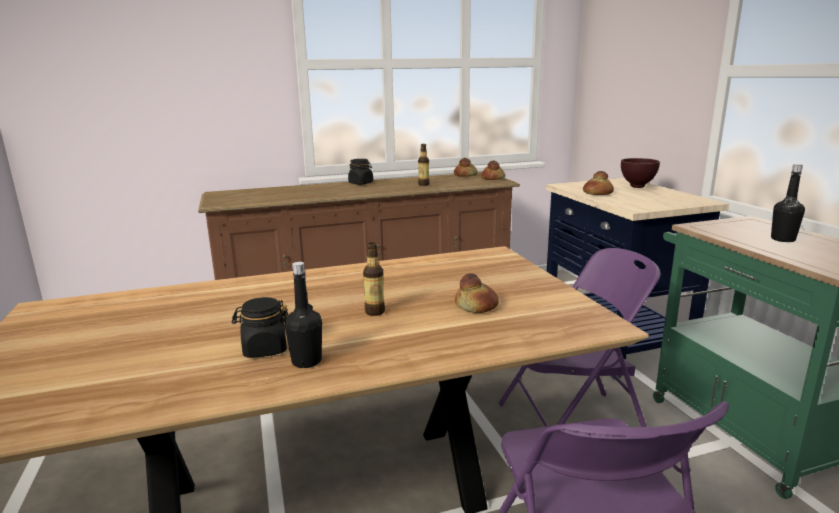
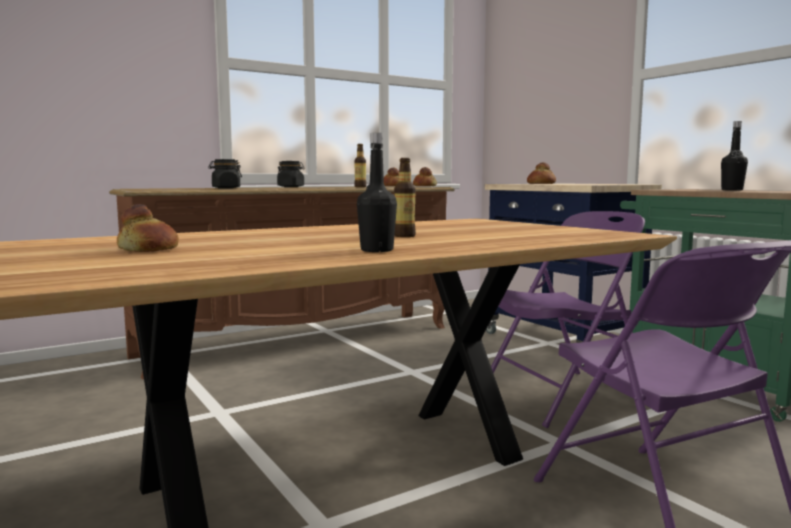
camera: 15 degrees left, 10 degrees down
(265, 349) = (318, 248): black jar -> black jar (226, 188)
(476, 305) = (501, 232): bread -> bread (149, 249)
(636, 186) = (569, 183): brown bowl -> none

